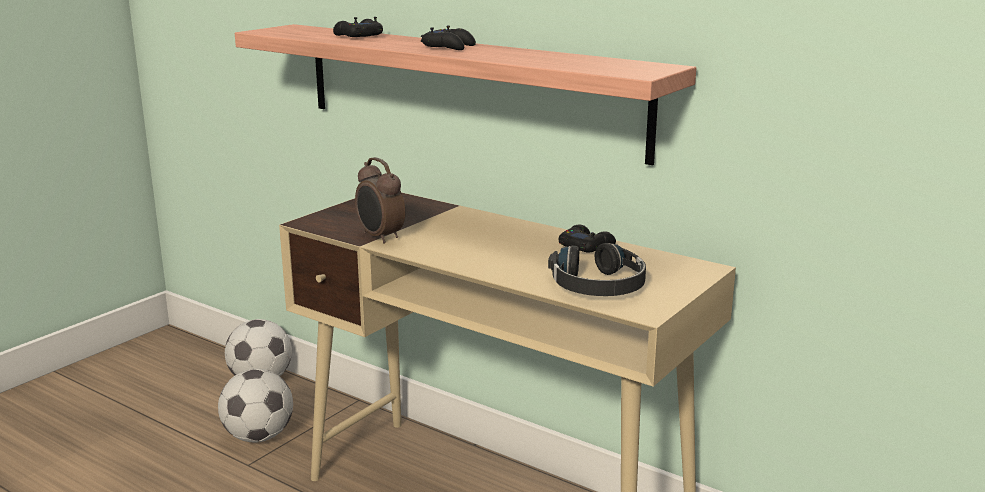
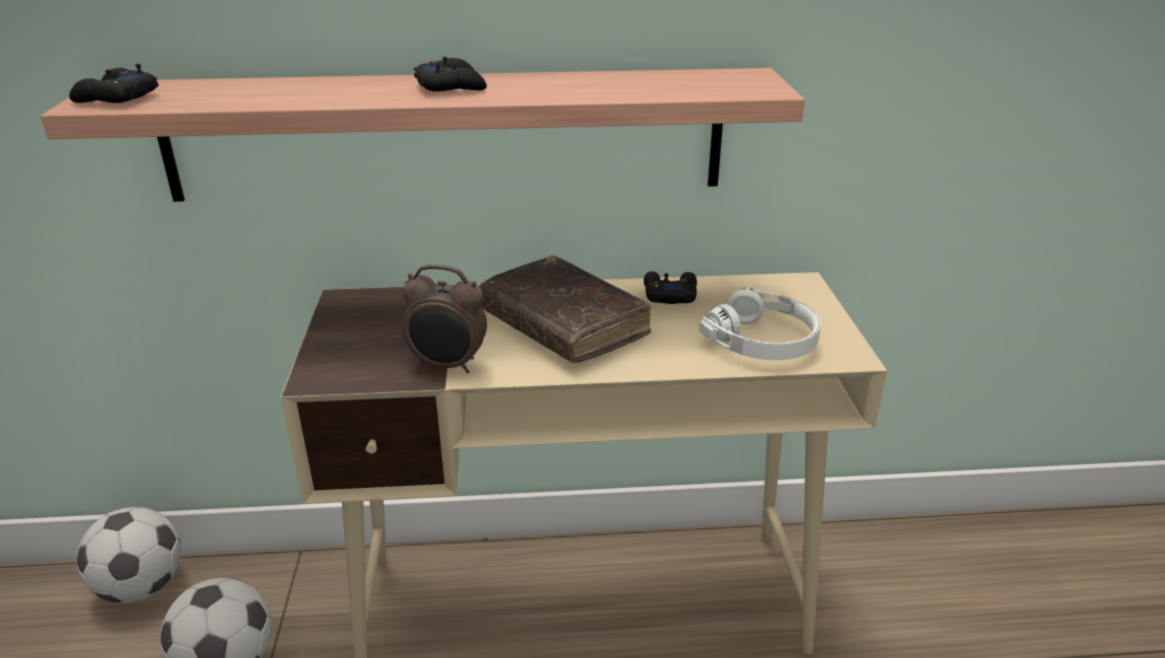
camera: 40 degrees left, 10 degrees up
(358, 36) = (272, 88): black game controller -> black game controller (116, 98)
(483, 239) = (562, 324): none -> brown book
(598, 285) = (763, 340): black headphones -> white headphones

